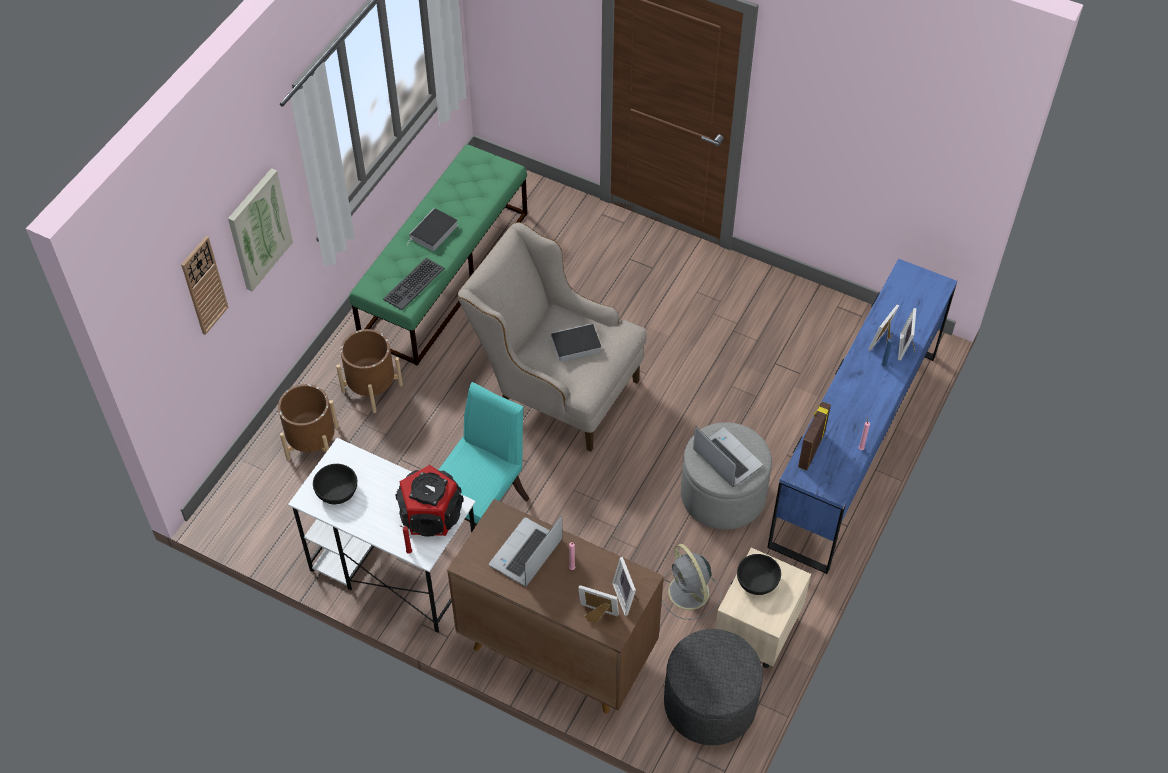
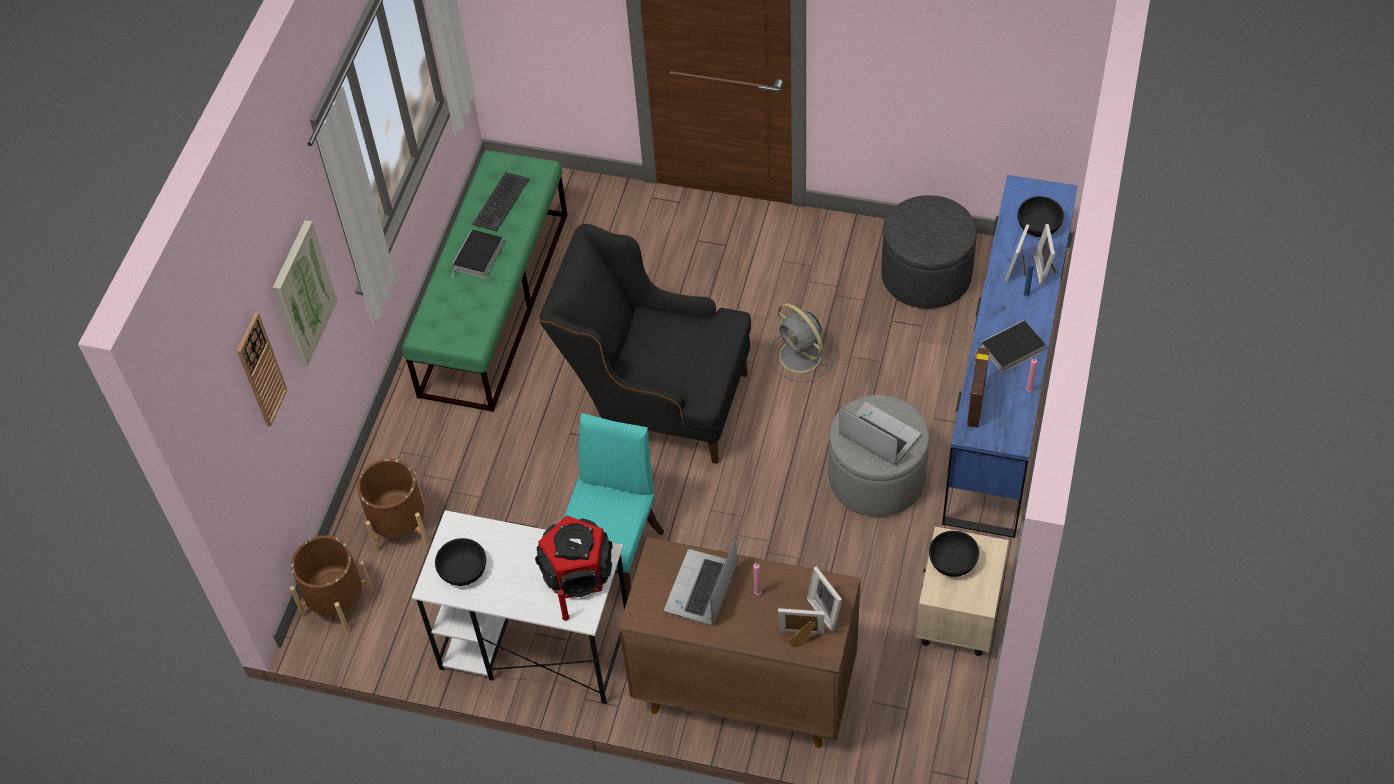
camera: 10 degrees left, 0 degrees up
(372, 388) = (449, 449): brown planter -> brown planter (337, 602)
(413, 284) = (473, 319): keyboard -> keyboard (500, 201)
(555, 387) = (656, 401): beige armchair -> black armchair
(574, 345) = (676, 348): book -> book (1011, 350)
(689, 593) = (872, 594): grey fan -> grey fan (801, 357)
(710, 703) = (929, 709): grey ottoman -> grey ottoman (926, 275)
(912, 308) = (1039, 225): none -> black bowl

